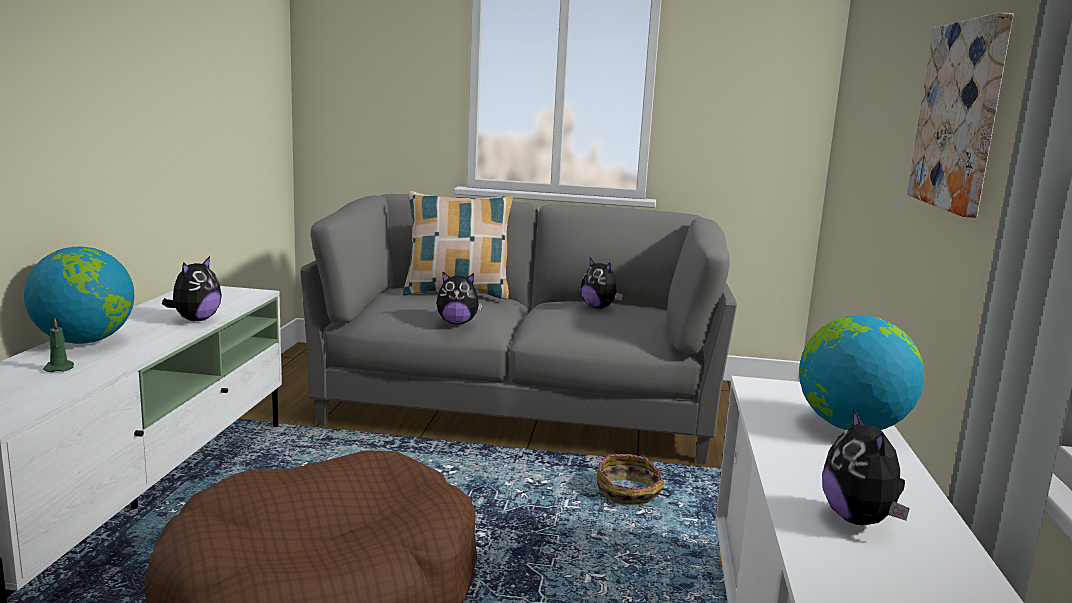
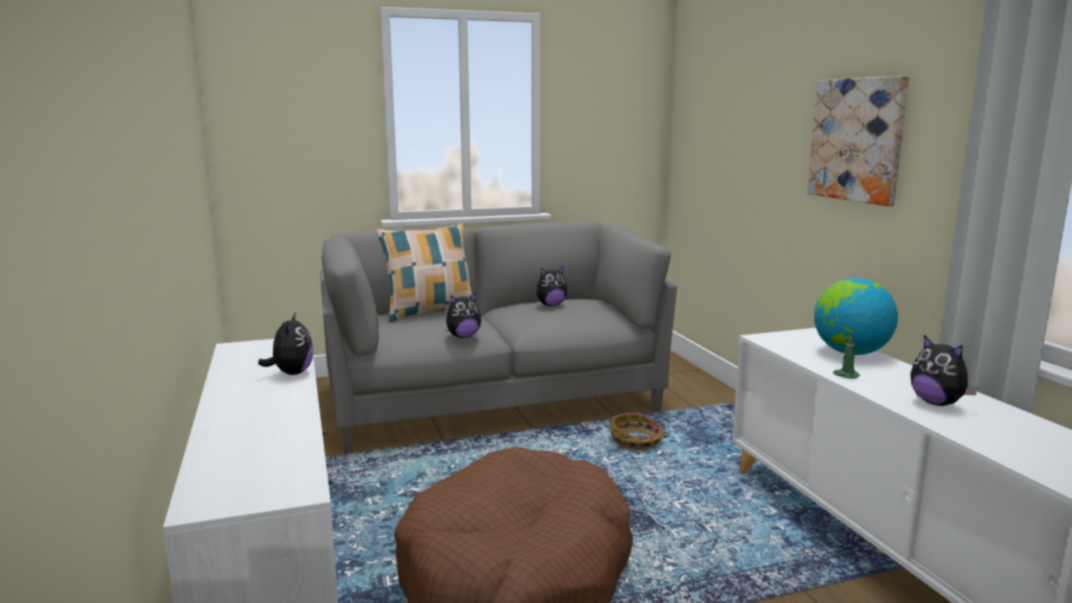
camera: 25 degrees left, 0 degrees up
(59, 368) = (258, 438): green candle -> green candle (845, 375)
(85, 341) = (230, 411): globe -> none
(599, 307) = (551, 305): plush toy -> plush toy turned 45 degrees counterclockwise

